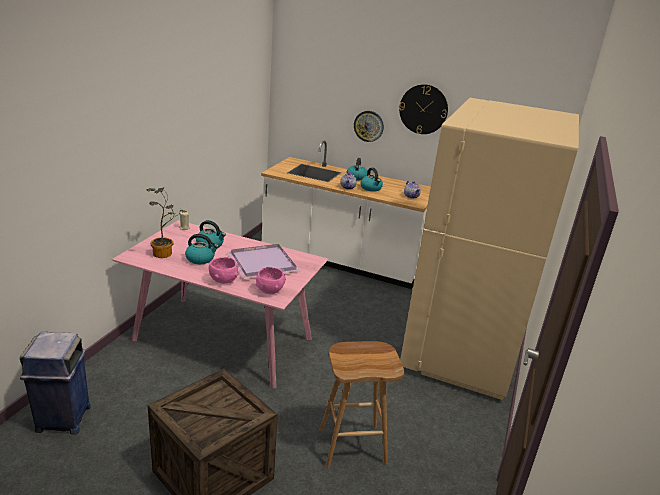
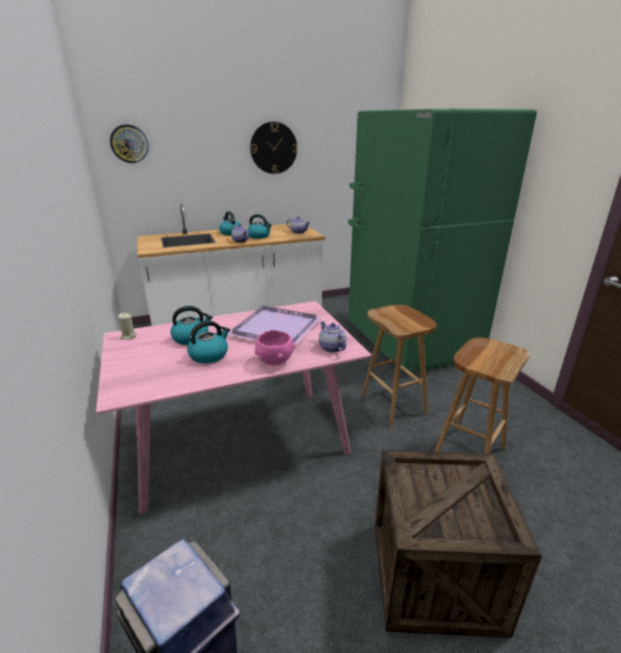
camera: 40 degrees left, 0 degrees up
(165, 254) = (158, 370): potted plant -> none
(269, 291) = (331, 348): pink bowl -> teapot
(356, 383) = (394, 405): none -> brown stool
(368, 126) = (222, 178): wall clock -> wall clock (129, 144)
(461, 350) = (410, 341): beige fridge -> green fridge

